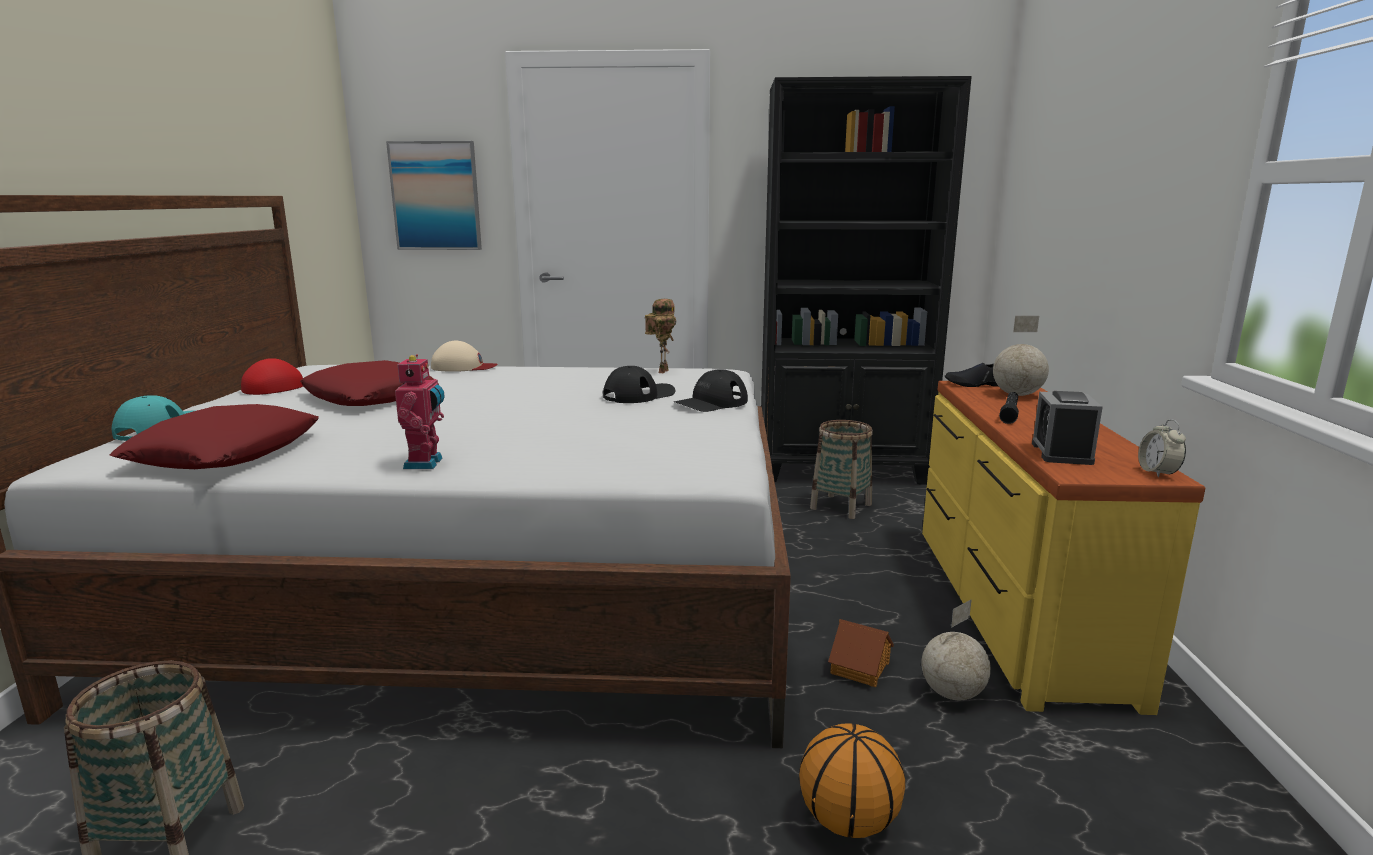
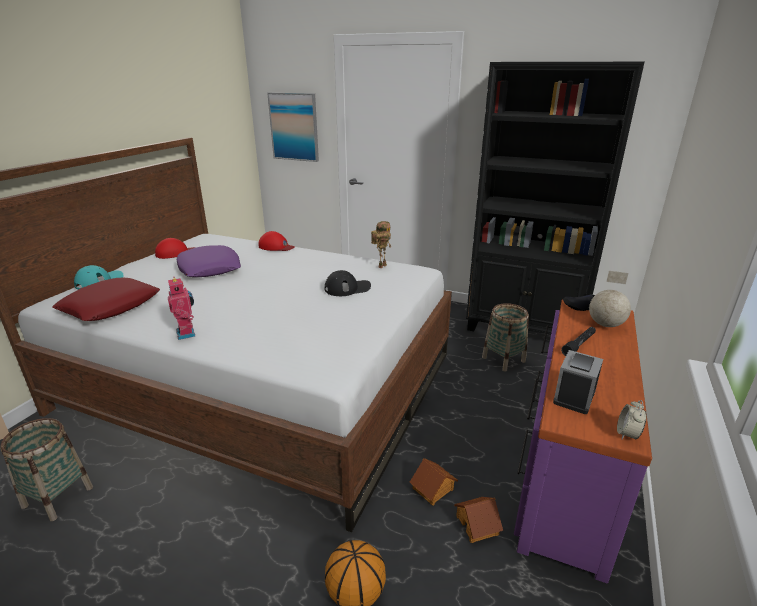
camera: 20 degrees right, 10 degrees up
(370, 396) = (209, 268): red pillow -> purple pillow
(426, 463) = (187, 333): toy robot -> toy robot turned 45 degrees counterclockwise
(463, 367) = (276, 247): beige cap -> red cap
(711, 403) = (382, 303): black cap -> none
(953, 694) = (477, 524): globe -> toy house
(1012, 607) = (565, 468): yellow dresser -> purple dresser

